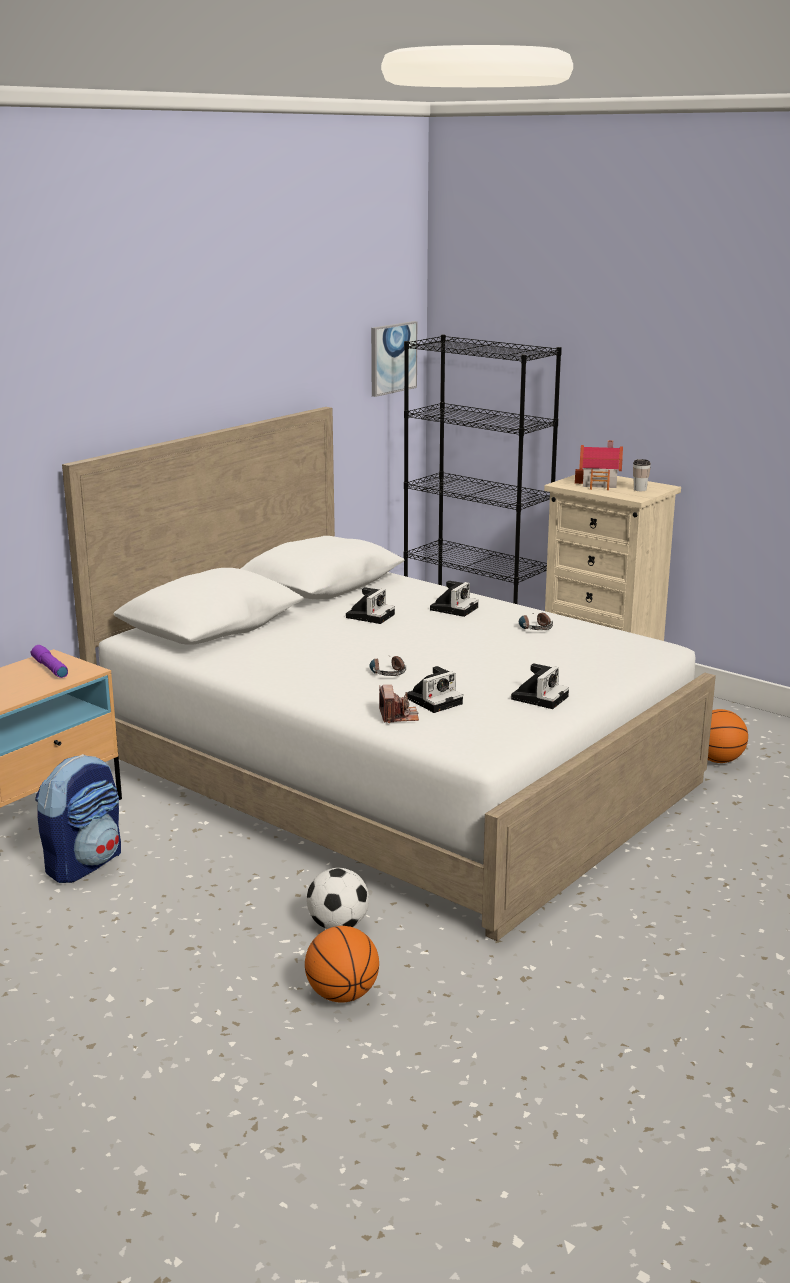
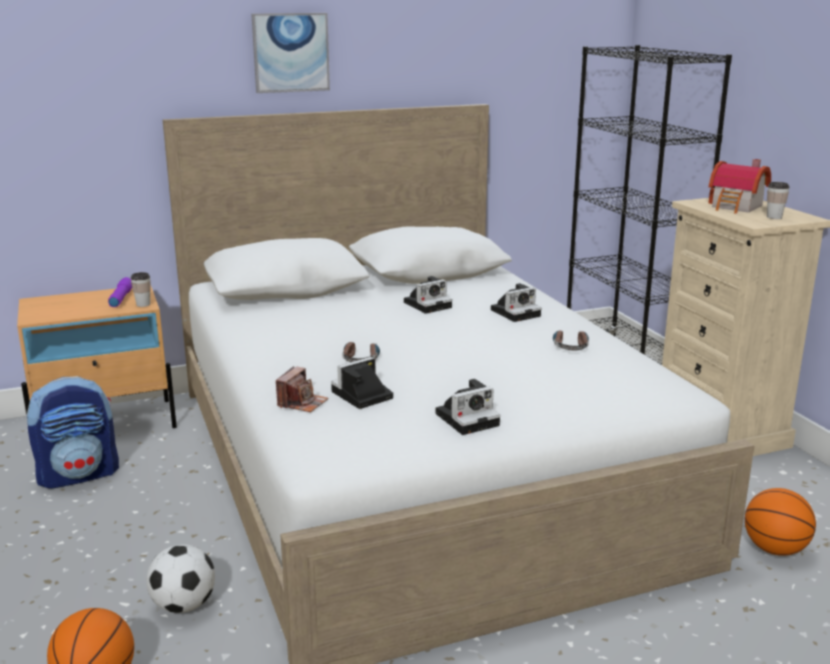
camera: 30 degrees right, 0 degrees up
(86, 669) = (143, 304): none -> cup
(392, 358) = (581, 66): picture -> picture (291, 52)
(435, 700) = (360, 396): camera -> camera turned 150 degrees clockwise

